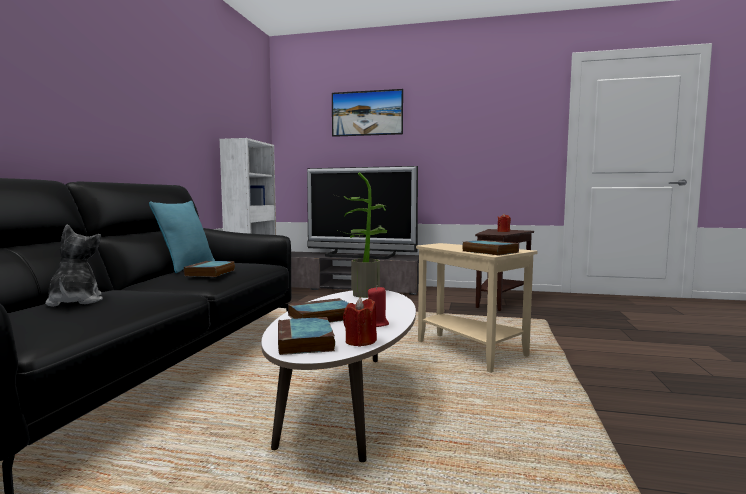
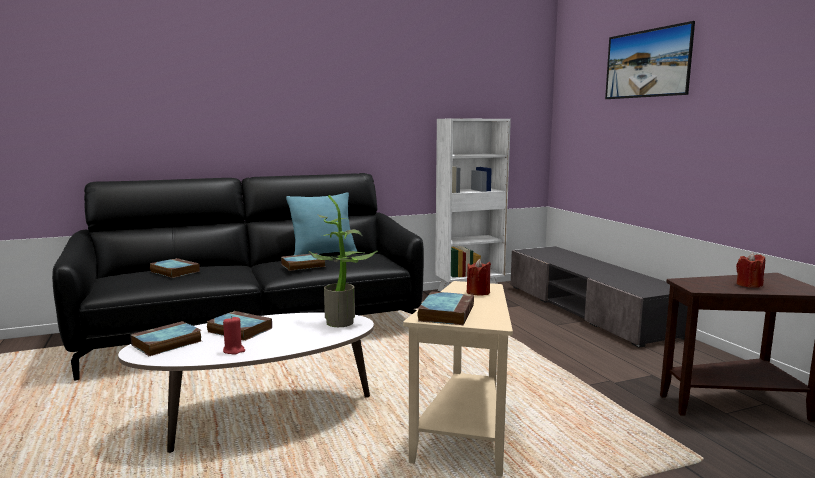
camera: 55 degrees right, 5 degrees up
(75, 301) = (174, 271): plush toy -> book
(359, 256) = (601, 271): television -> none
(360, 341) = (177, 357): red candle -> red candle (478, 292)

